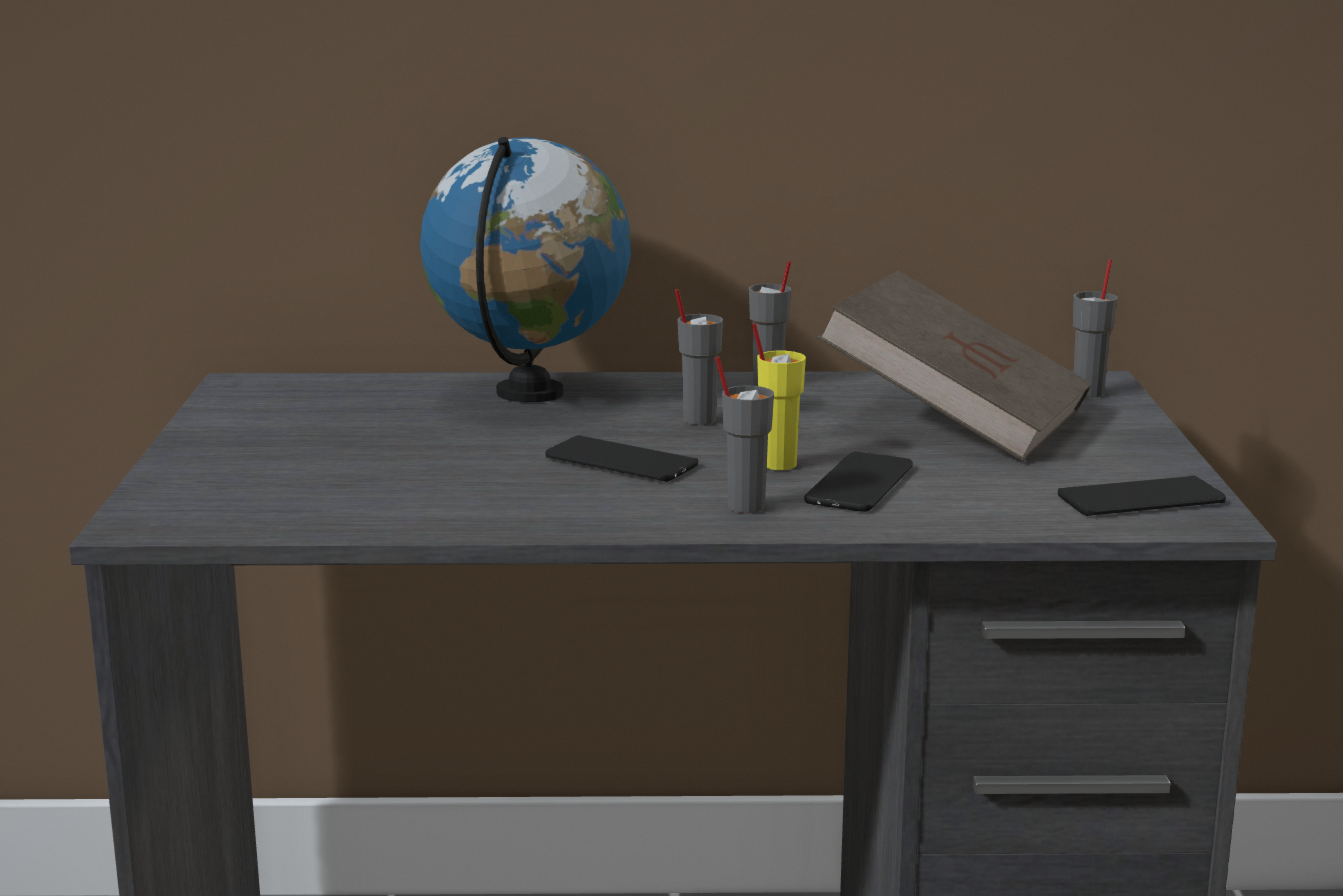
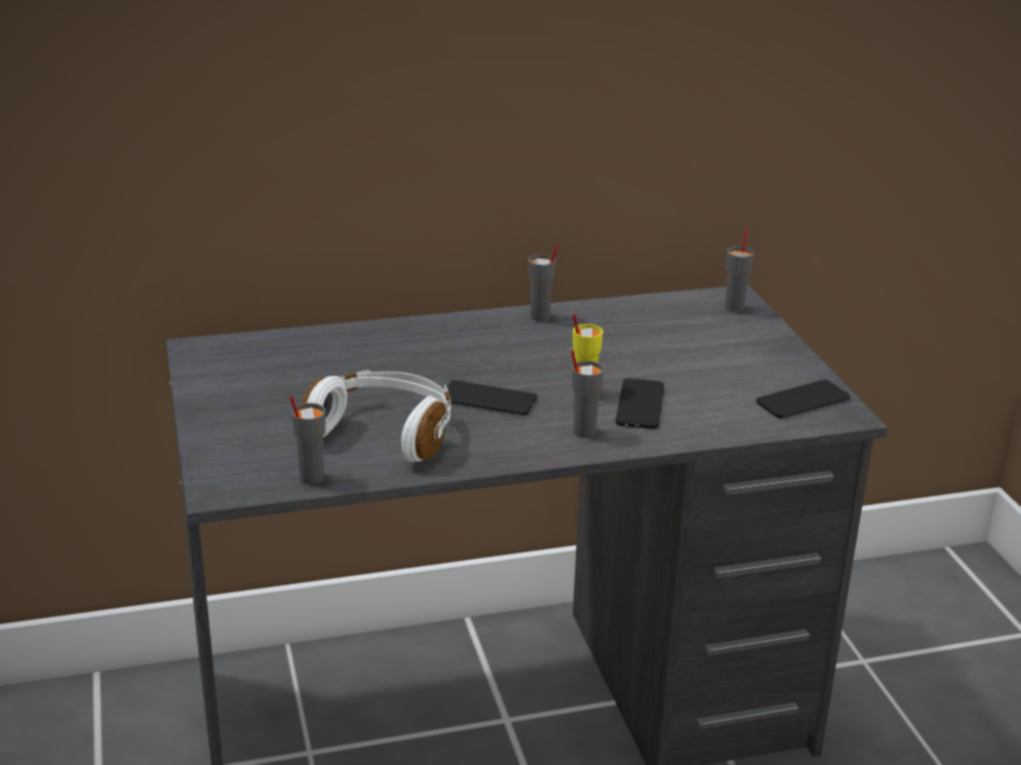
camera: 15 degrees left, 10 degrees up
(434, 483) = (385, 432): none -> white headphones
(530, 394) = (396, 341): globe -> none
(698, 420) = (515, 356): grey cup -> grey cup (311, 478)
(955, 422) = (669, 343): brown book -> none

